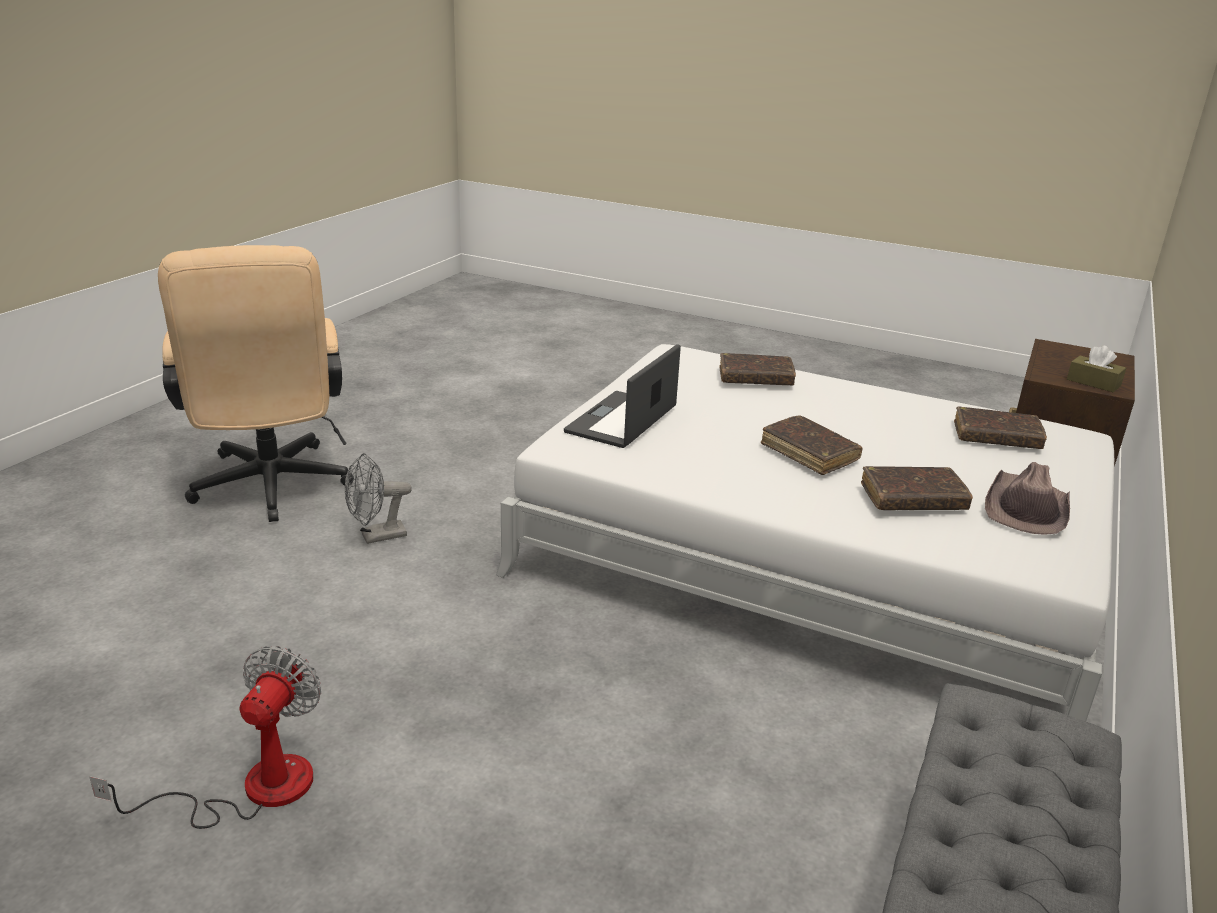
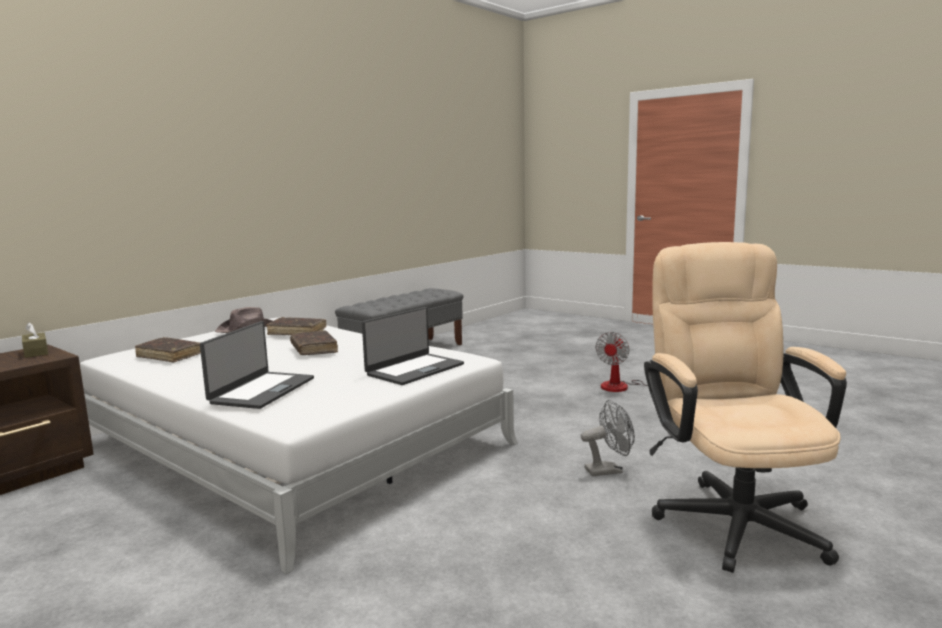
camera: 165 degrees left, 15 degrees down
(755, 378) = (261, 390): brown book -> laptop

